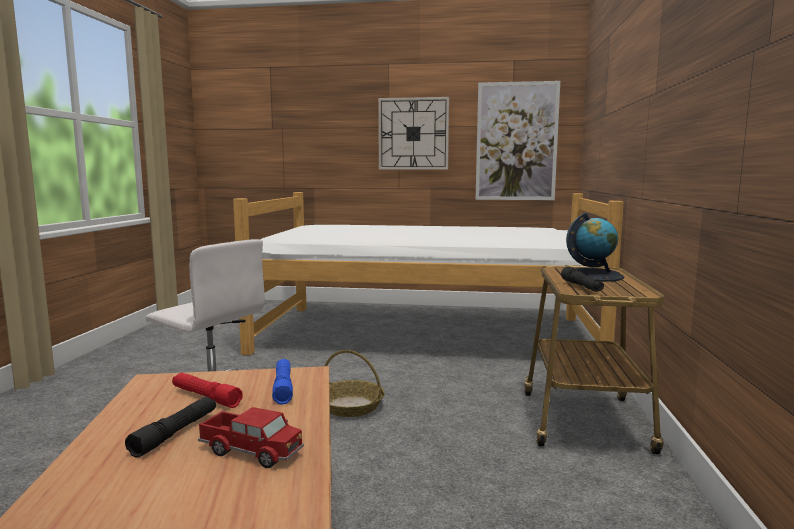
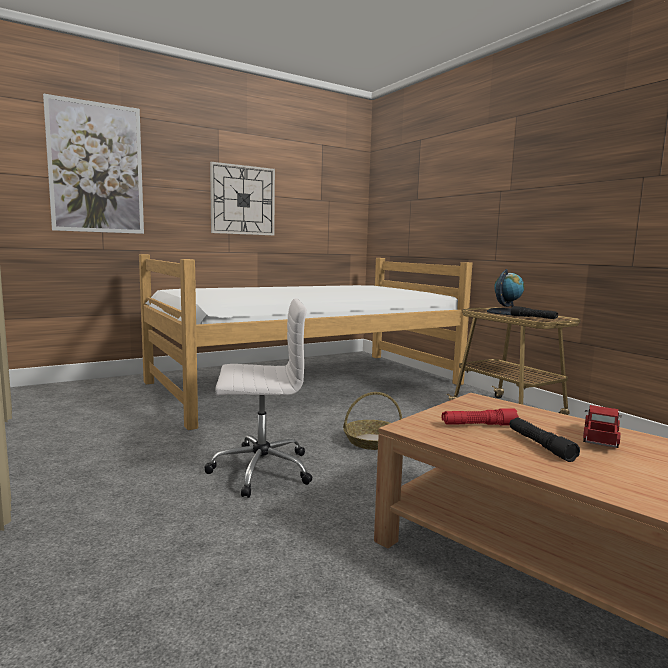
camera: 40 degrees left, 0 degrees up
(252, 451) = (600, 438): toy truck -> toy truck turned 45 degrees counterclockwise
(283, 387) = (495, 408): blue flashlight -> none
(516, 141) = (325, 214): picture -> picture (96, 168)

